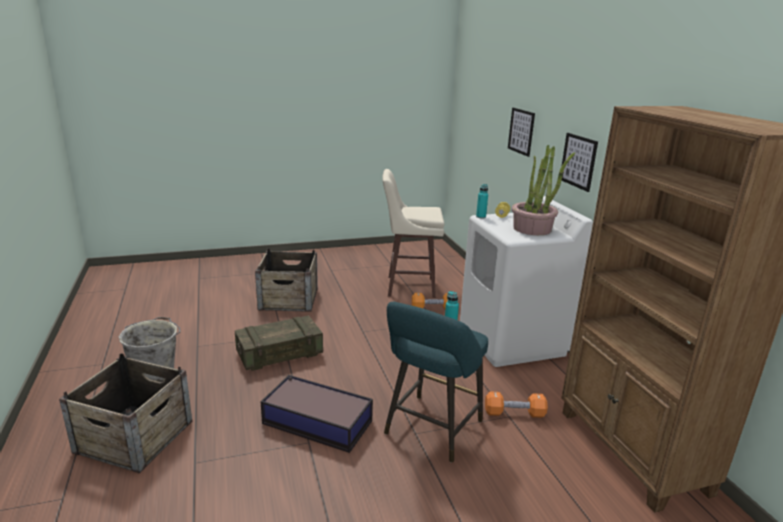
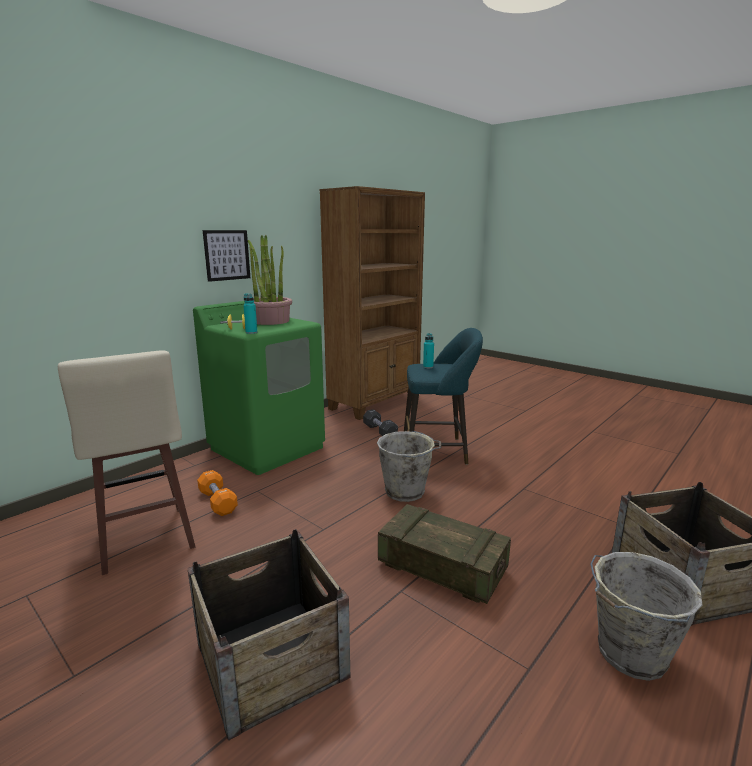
camera: 120 degrees left, 5 degrees down
(316, 421) = (500, 494): storage box -> none
(373, 377) = (406, 491): none -> grey bucket
(512, 341) = (268, 448): white washing machine -> green washing machine
(514, 413) = (380, 431): orange dumbbell -> black dumbbell
(521, 131) = (104, 248): picture -> none

